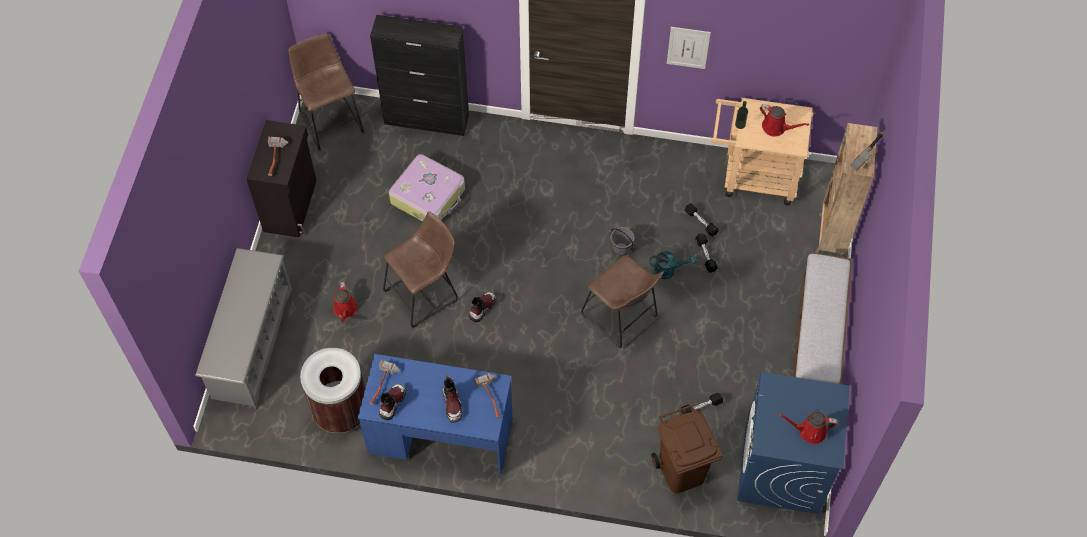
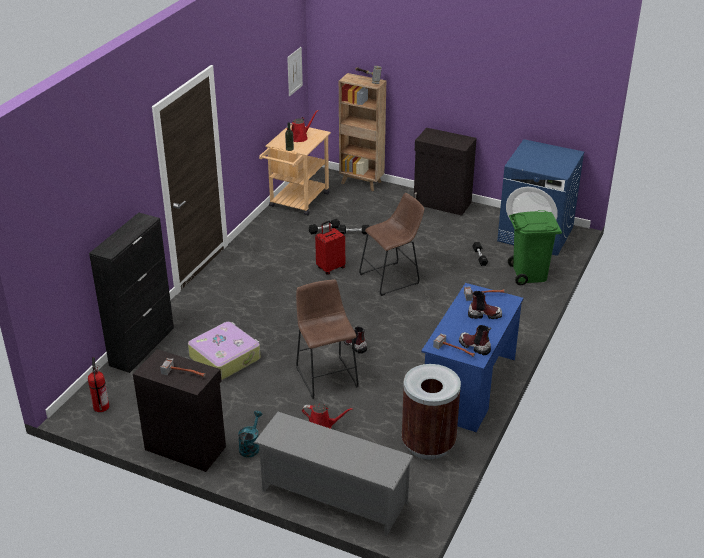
camera: 75 degrees left, 25 degrees down
(330, 120) = (101, 406): brown stool -> fire extinguisher
(621, 249) = (330, 268): grey bucket -> red suitcase
(668, 270) = (359, 250): turquoise watering can -> turquoise watering can (250, 446)
(680, 472) = (529, 275): brown trash can -> green trash can
(688, 47) = (237, 119): picture -> picture (294, 71)
(809, 431) = (554, 157): red watering can -> none
(816, 341) = (442, 203): bench -> black cabinet

